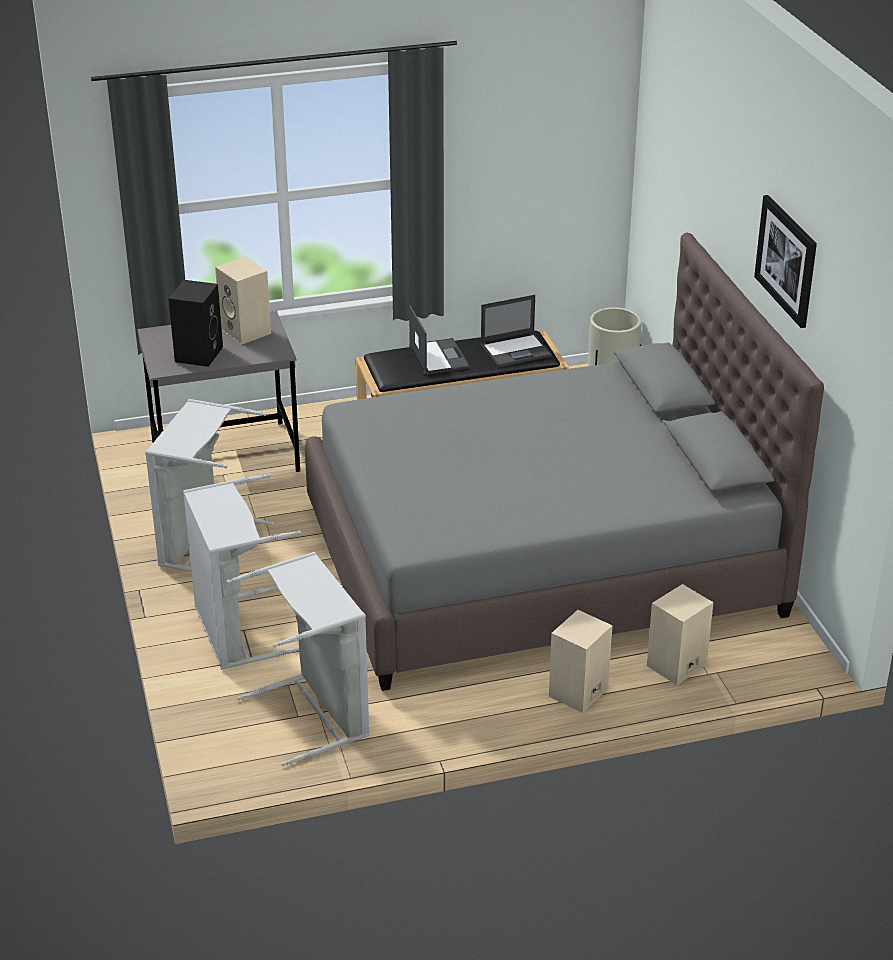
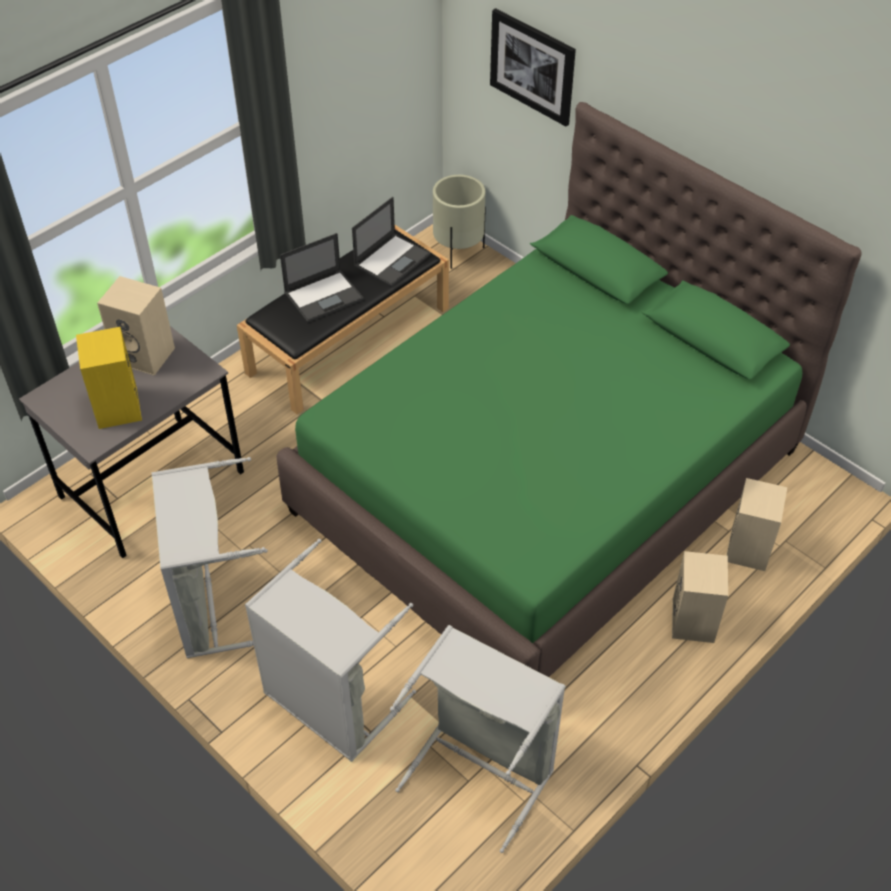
camera: 30 degrees left, 15 degrees up
(198, 353) = (116, 406): black speaker -> yellow speaker
(438, 357) = (324, 296): laptop -> laptop turned 105 degrees clockwise
(541, 560) = (547, 480): grey bed -> green bed
(787, 260) = (766, 123): picture -> picture (532, 66)

